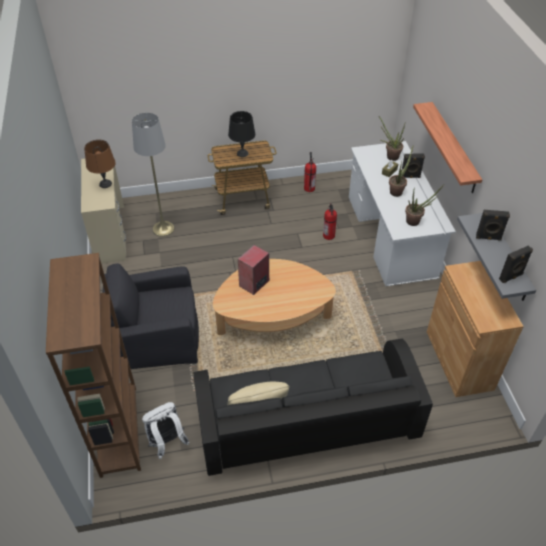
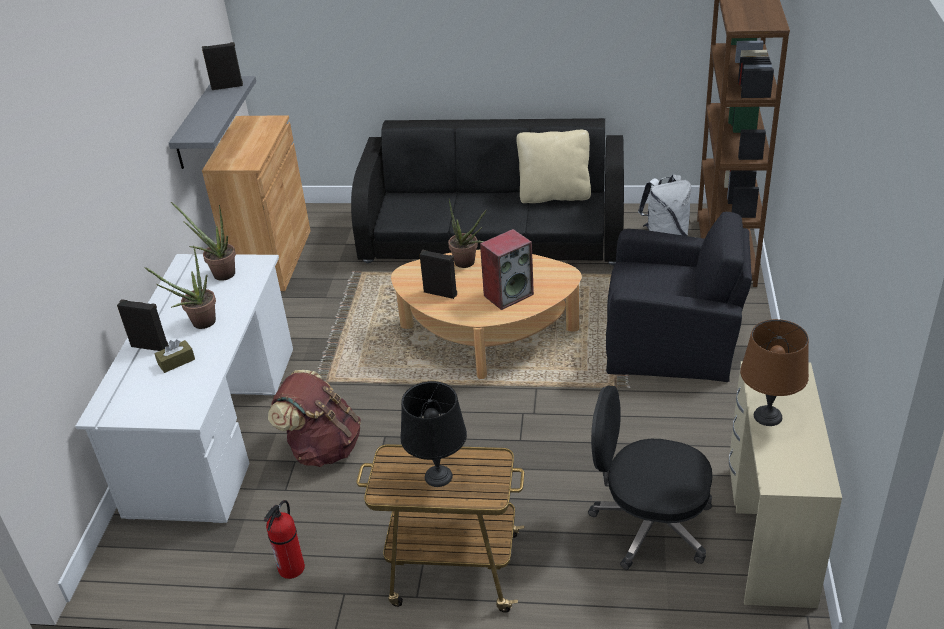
camera: 160 degrees left, 10 degrees down
(163, 229) = (649, 524): grey floor lamp -> black office chair
(329, 236) = (322, 448): fire extinguisher -> brown backpack
(390, 156) = (143, 393): potted plant -> potted plant (468, 264)
(453, 148) = (111, 207): shelf -> none
(488, 238) = (205, 118): black speaker -> black speaker (441, 292)

